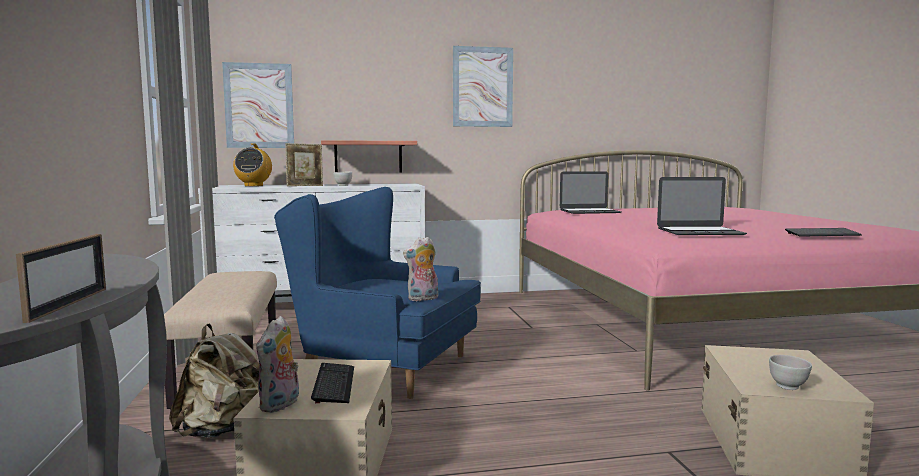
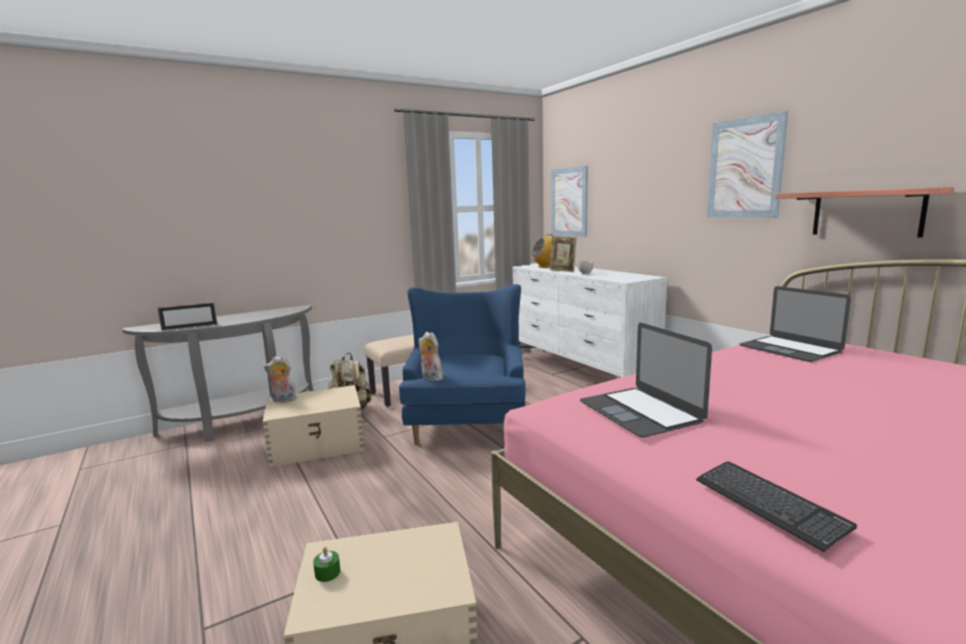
camera: 70 degrees right, 5 degrees up
(334, 384) = (313, 403): keyboard -> none
(368, 157) = (633, 247): shelf -> shelf (866, 213)
(788, 387) = (327, 573): white bowl -> green candle

